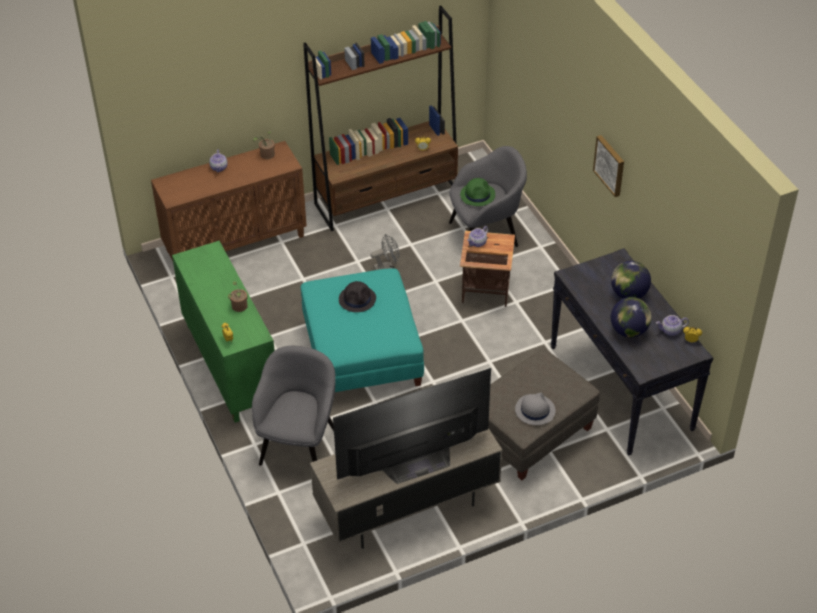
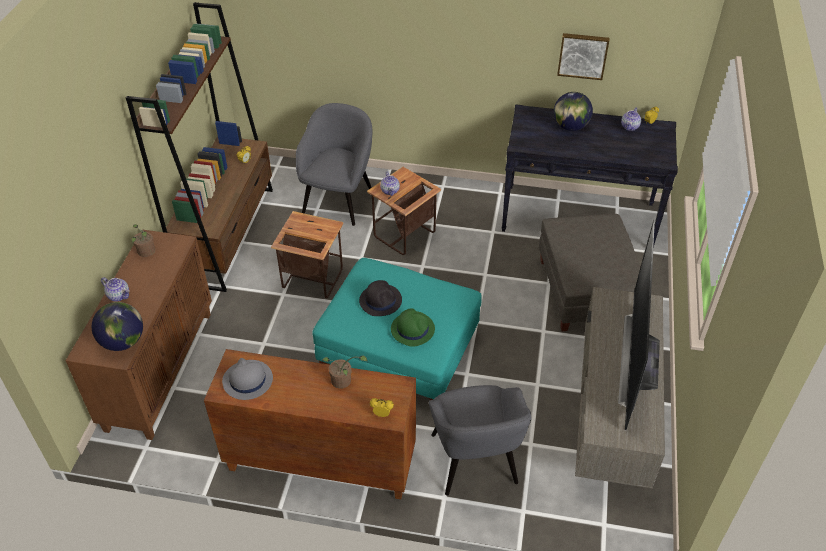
camera: 55 degrees left, 0 degrees up
(229, 365) = (319, 462): green cabinet -> brown cabinet
(299, 445) = (474, 460): grey armchair -> grey armchair turned 150 degrees counterclockwise
(387, 267) = (311, 279): grey fan -> side table
(478, 195) = (332, 163): green hat -> green hat (412, 329)
(534, 410) = (613, 259): grey hat -> grey hat (247, 380)
(610, 165) = (476, 36): picture -> picture (583, 55)
(629, 331) = (612, 146): globe -> globe (123, 341)

